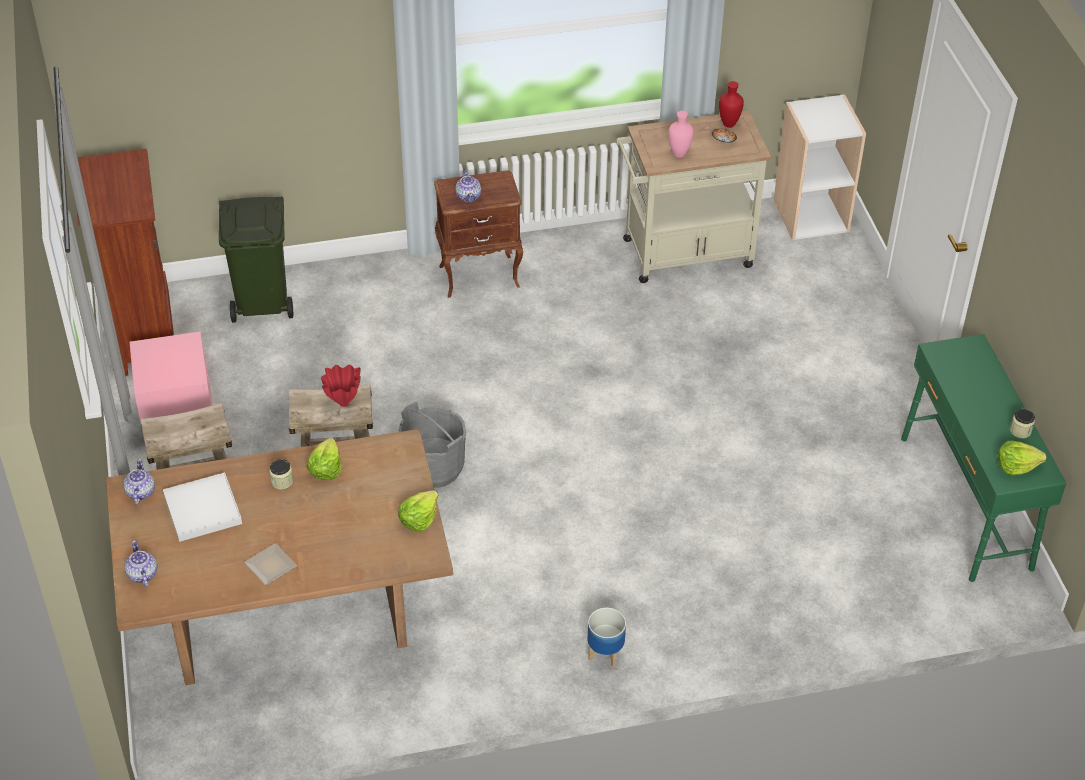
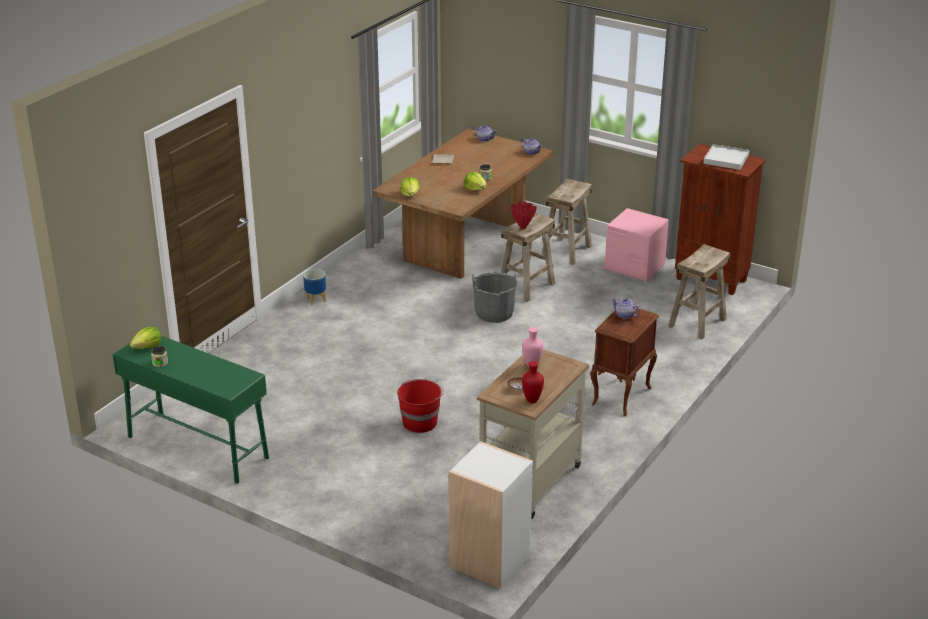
camera: 135 degrees right, 15 degrees down
(202, 509) = (498, 159): white tray -> white tray (726, 159)
(263, 302) = (697, 323): green trash can -> beige stool
(704, 379) = (420, 422): none -> red bucket

